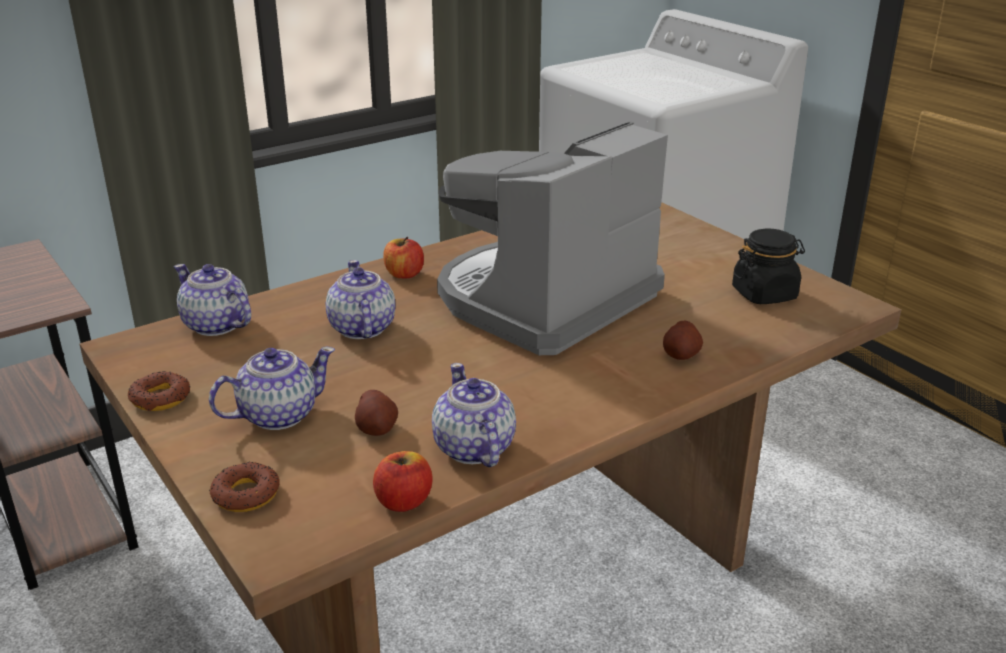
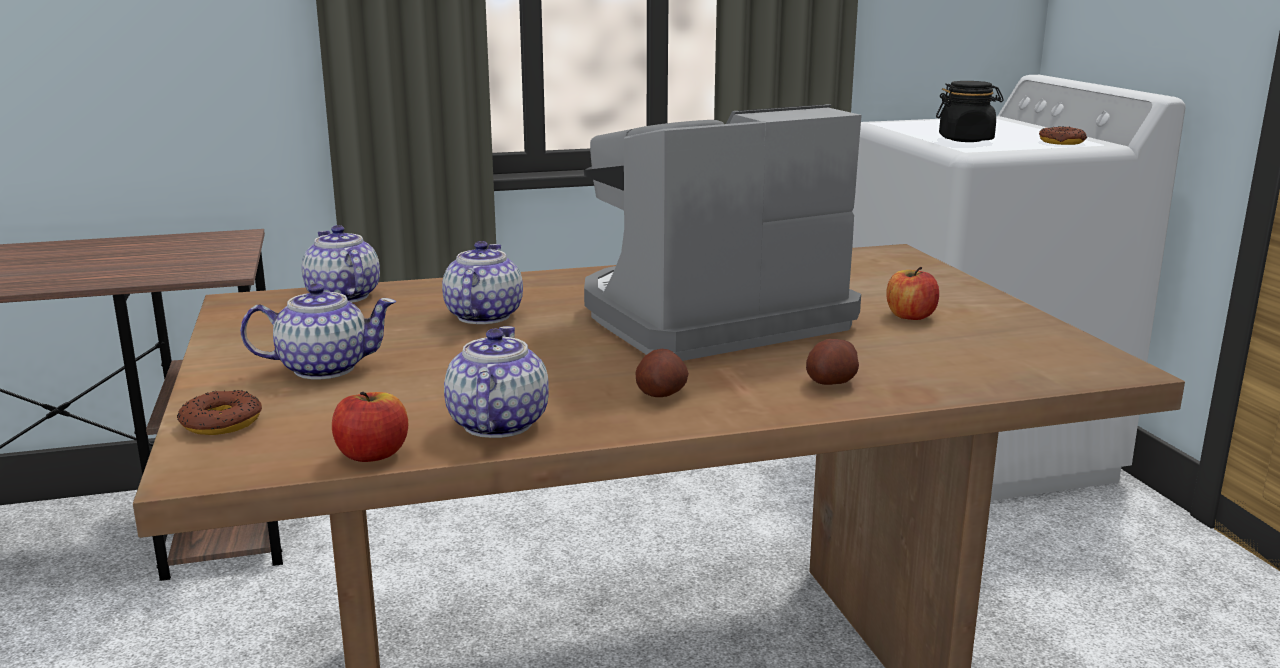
camera: 20 degrees right, 10 degrees down
(160, 398) = (229, 341): donut -> donut (1061, 142)
(377, 428) = (411, 393): potato -> potato (661, 393)
(404, 274) = (573, 282): apple -> apple (910, 316)
(764, 294) = (996, 344): black jar -> black jar (966, 139)

